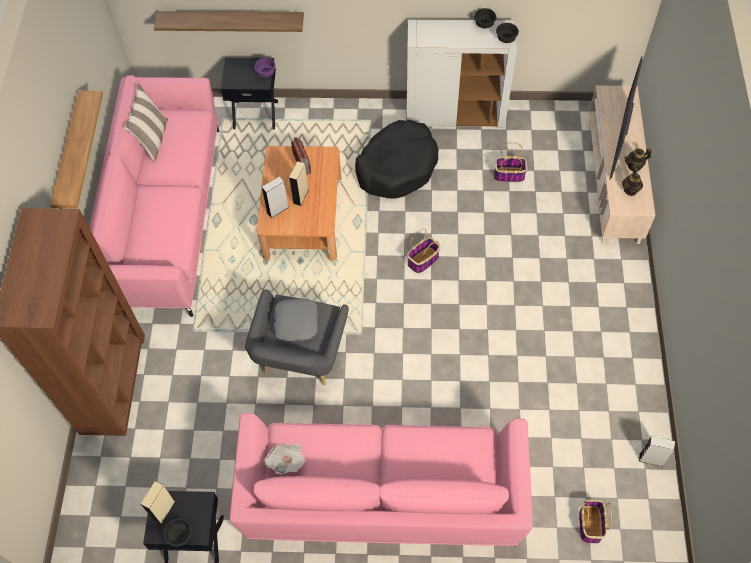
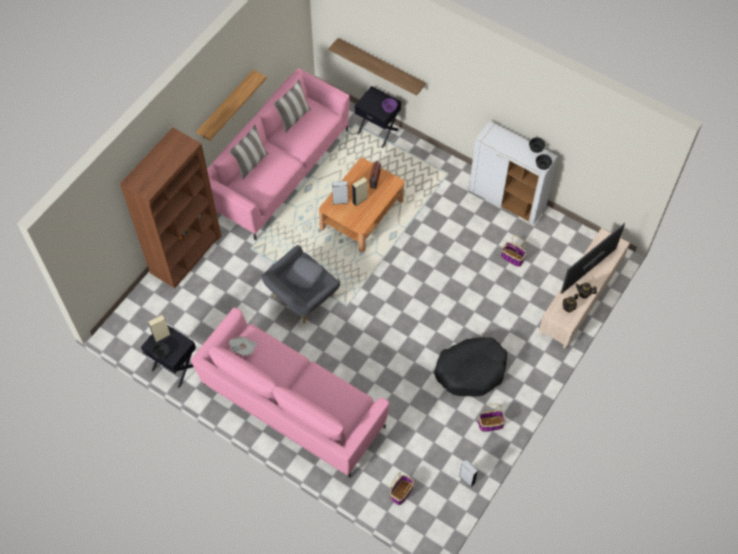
camera: 30 degrees right, 0 degrees up
(134, 221) = (250, 163): none -> pillow
(397, 166) = (443, 213): black dog bed -> black dog bed (471, 370)
(423, 261) = (416, 282): basket -> basket (490, 424)

